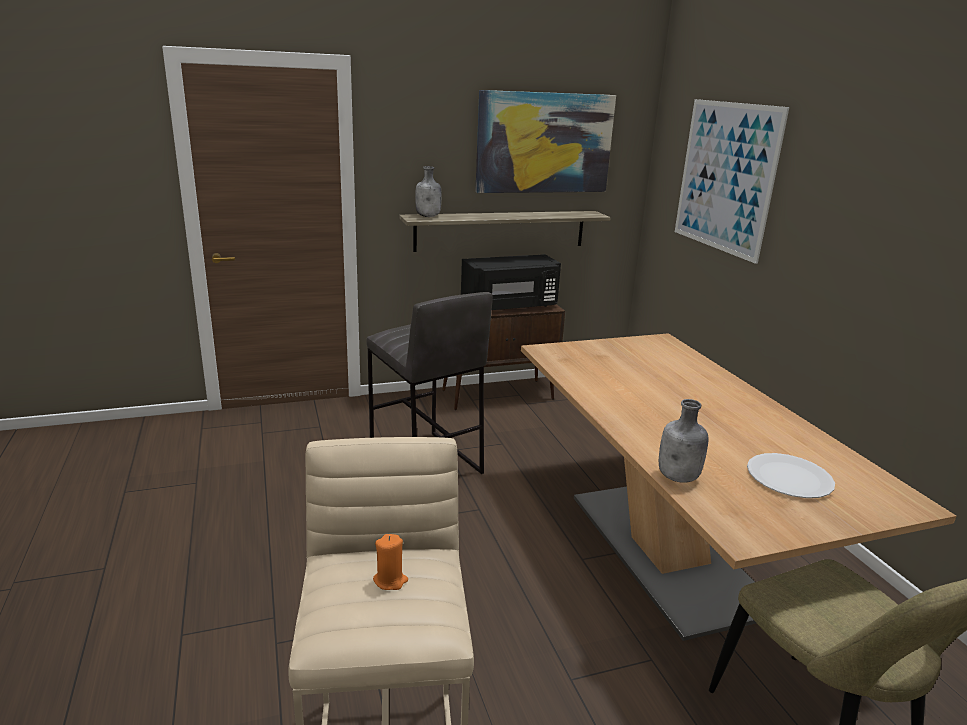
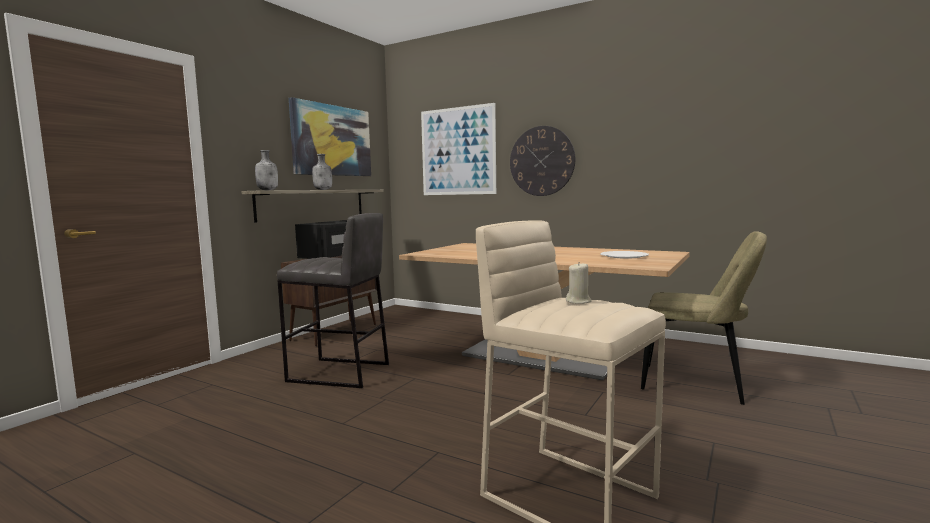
camera: 40 degrees left, 15 degrees down
(390, 580) = (578, 301): orange candle -> beige candle
(679, 477) = (590, 263): grey bottle -> grey bottle (323, 189)
(830, 232) = (542, 161): none -> wall clock

